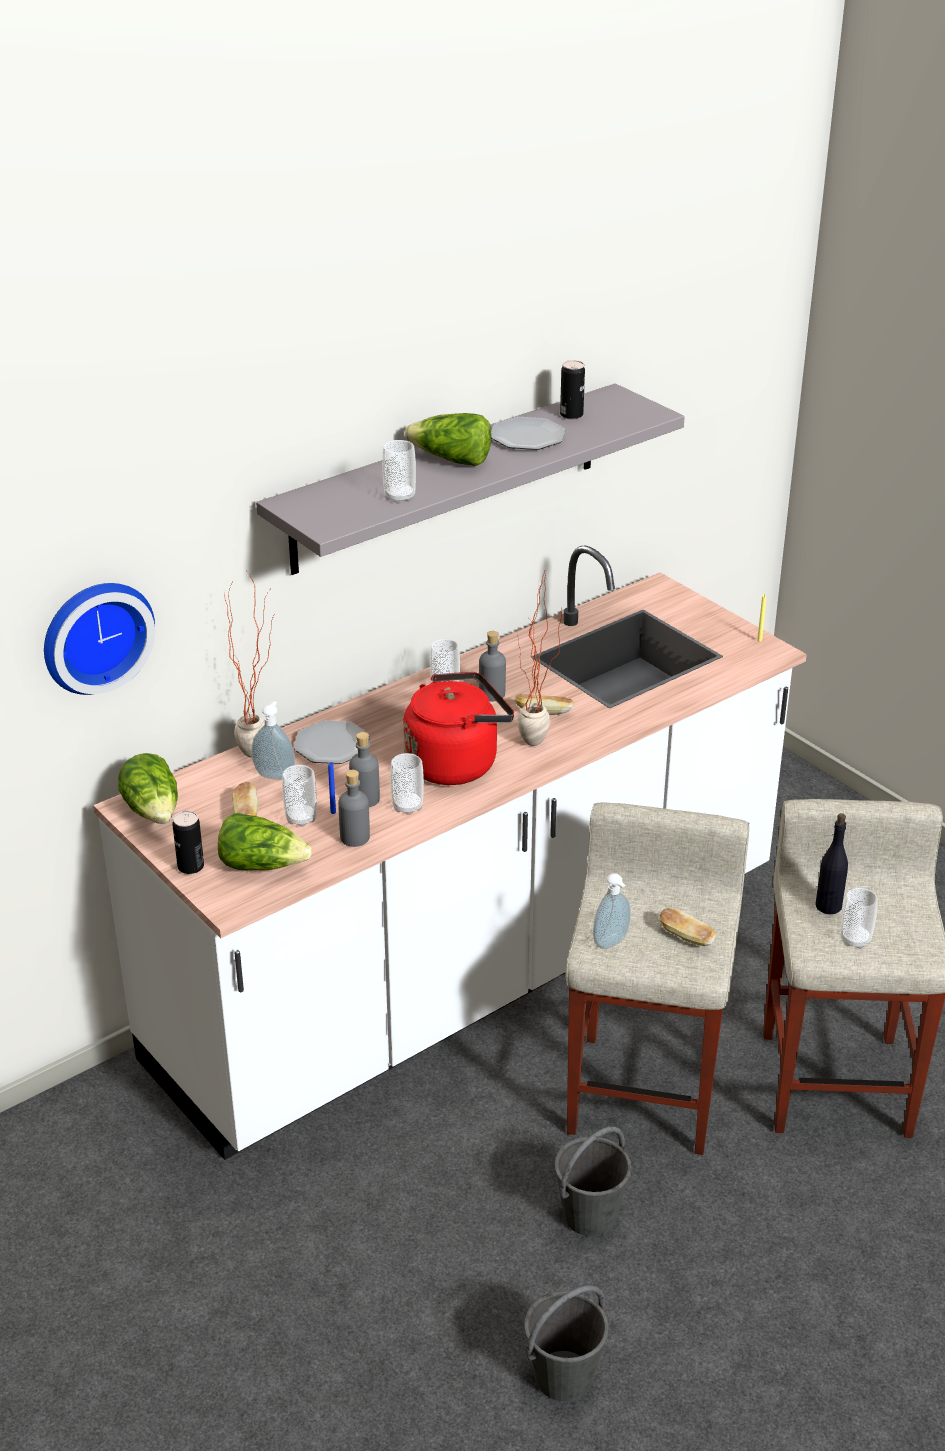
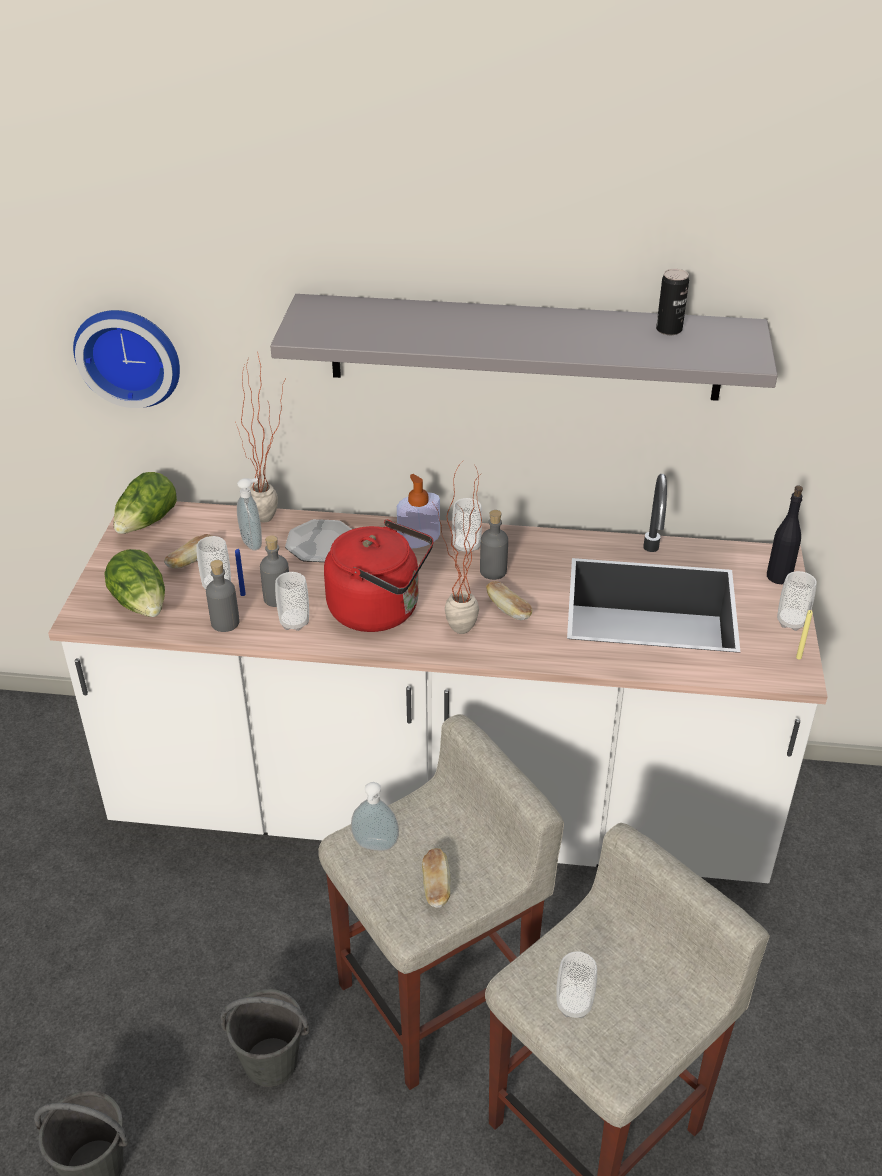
camera: 45 degrees right, 5 degrees up
(190, 867) = (103, 576): can -> none
(399, 497) = (395, 336): cup -> cup (791, 622)
(401, 702) = (418, 539): none -> soap dispenser
(451, 460) = (493, 325): lettuce -> none
(528, 437) = (593, 332): plate -> none
(828, 906) = (594, 953): black bottle -> black bottle (779, 576)

